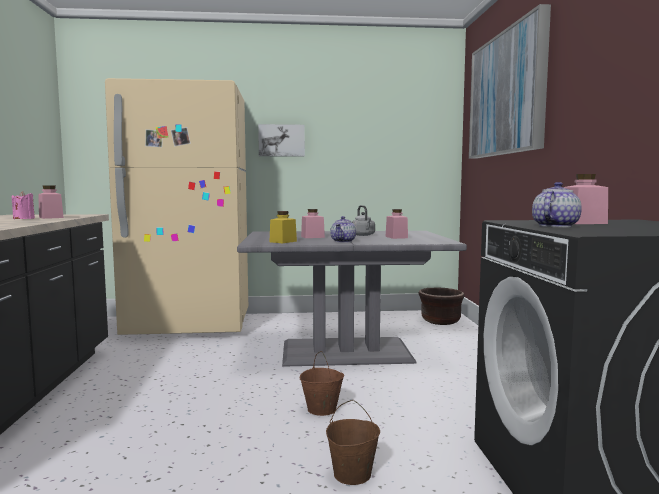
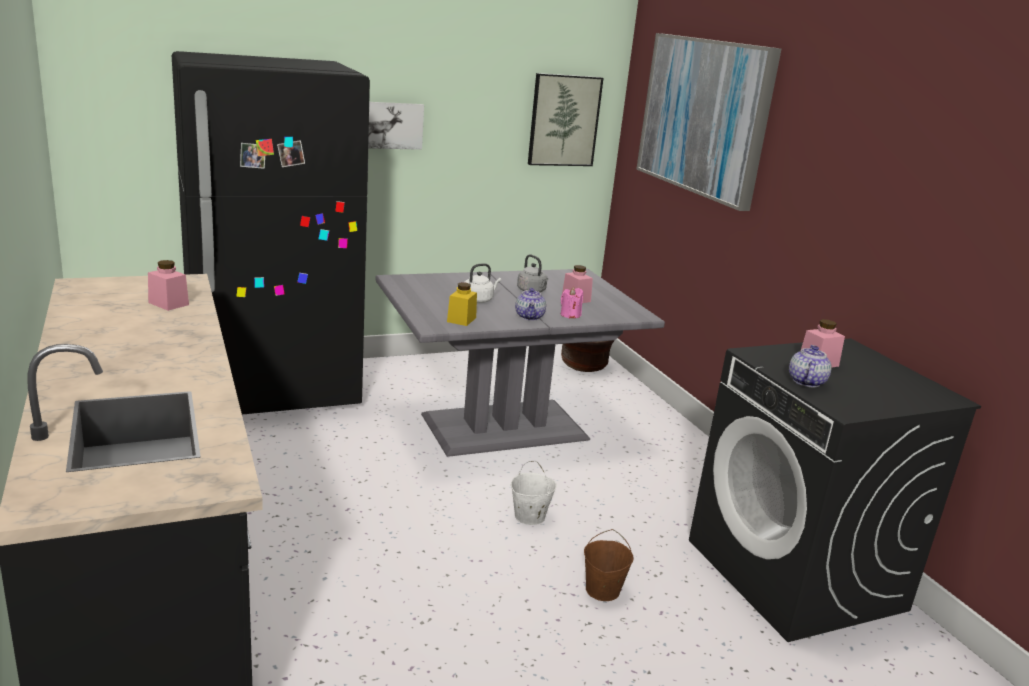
camera: 20 degrees left, 15 degrees up
(24, 219) = (145, 314): pink candle -> pink candle (570, 315)
(189, 326) = (274, 391): beige fridge -> black fridge
(312, 237) = (479, 300): pink jar -> white kettle
(321, 409) = (529, 516): brown bucket -> white bucket
(414, 133) = (564, 120): none -> picture

